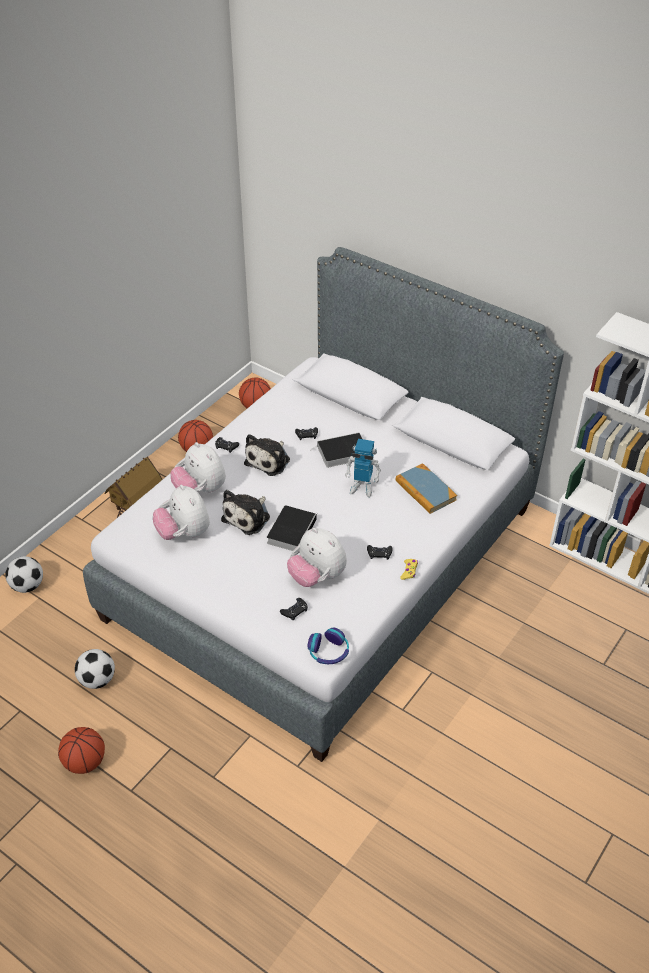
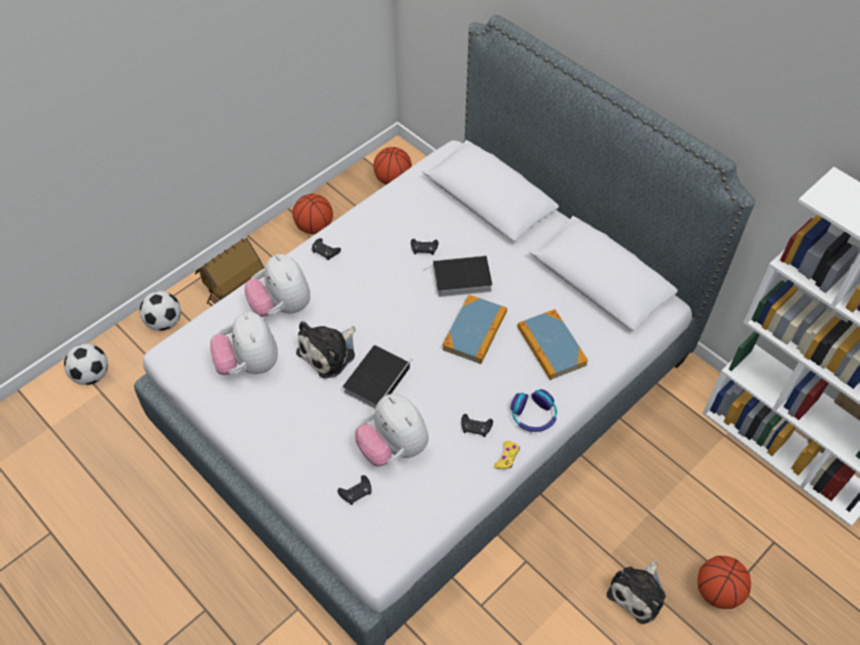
camera: 10 degrees right, 10 degrees up
(85, 762) = (107, 611): basketball -> basketball (717, 591)
(97, 680) = (142, 507): football -> football (164, 322)
(269, 460) = (371, 277): plush toy -> plush toy (638, 593)
(328, 651) = (384, 556): headphones -> headphones (533, 415)
(362, 487) = (475, 331): toy robot -> book

